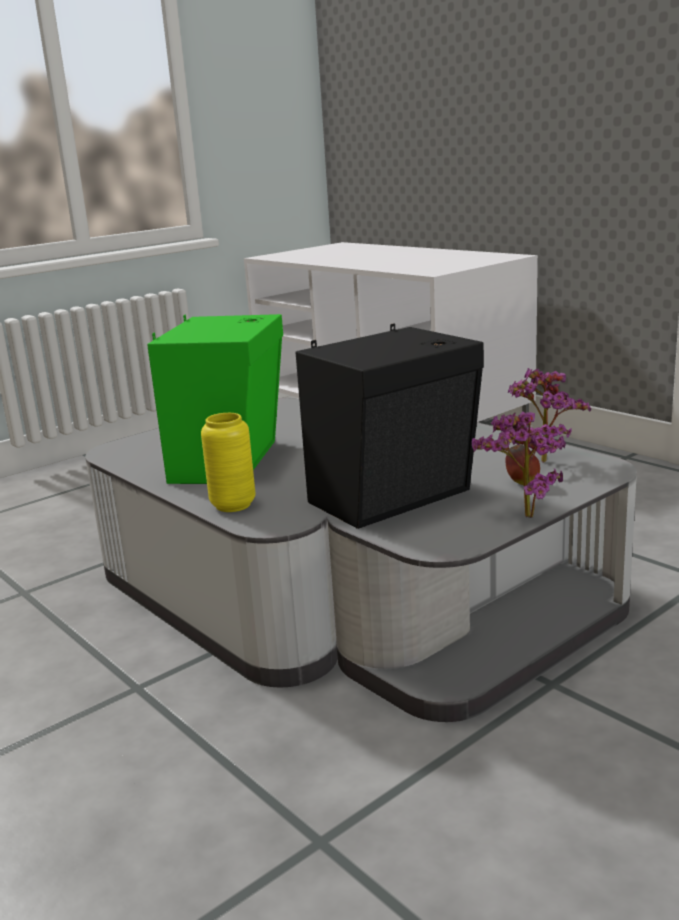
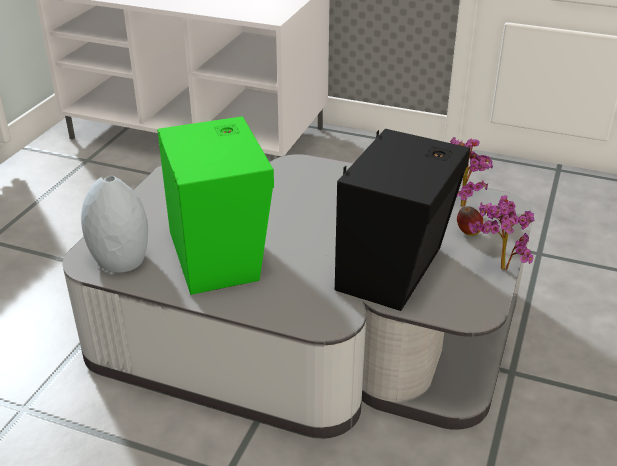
camera: 30 degrees left, 15 degrees up
(139, 454) = (121, 261): none -> grey vase
(233, 505) = (277, 308): yellow vase -> none

